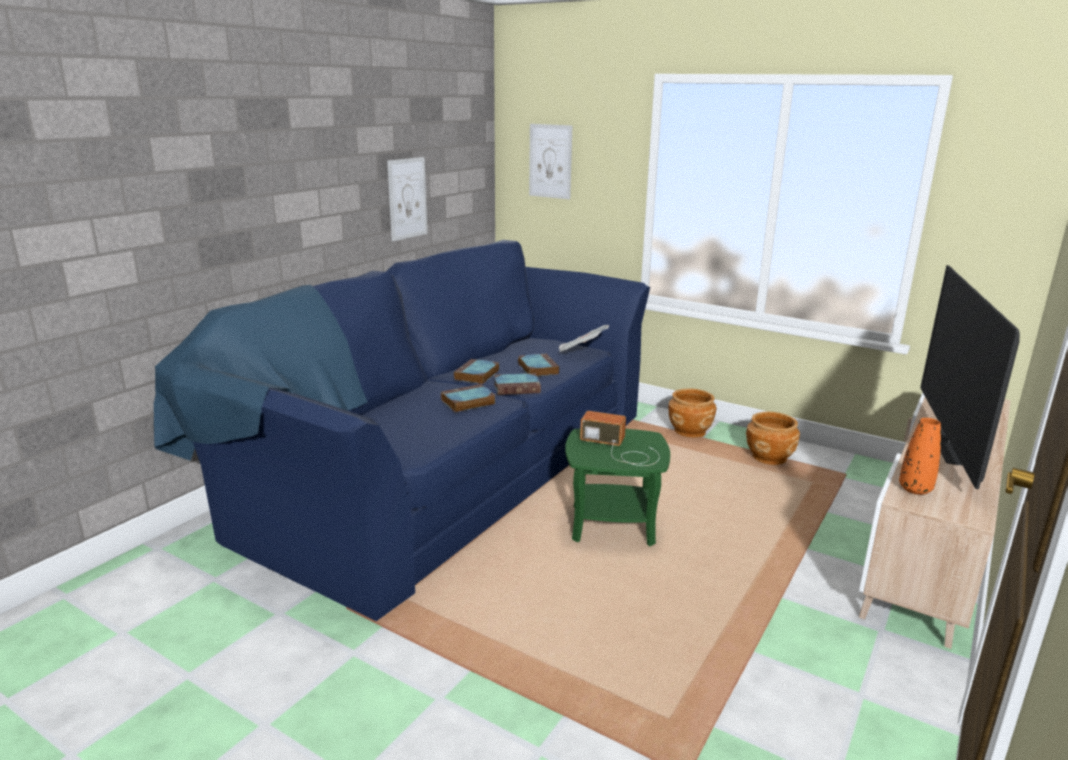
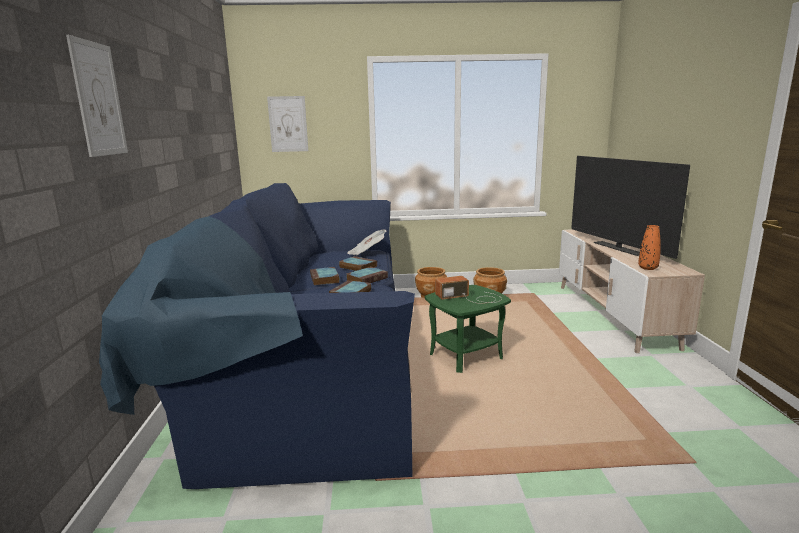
camera: 35 degrees left, 5 degrees down
(407, 198) = (205, 152): picture -> picture (98, 99)

